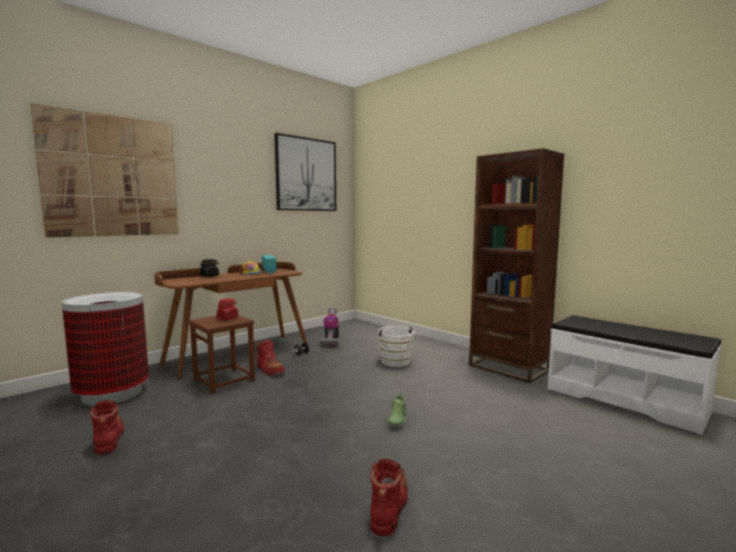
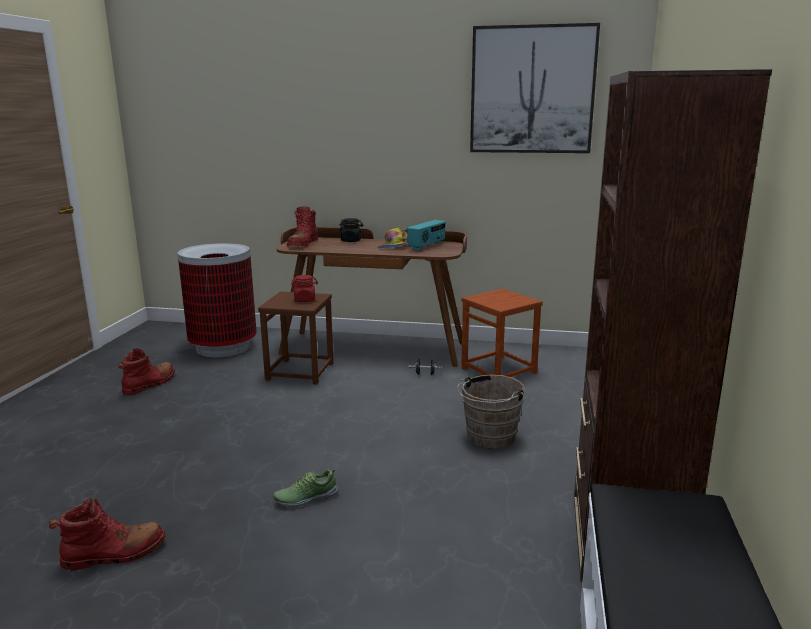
camera: 55 degrees right, 10 degrees up
(112, 176) = (261, 114): picture -> none
(270, 370) = (354, 379): red boot -> red boot (302, 244)
(331, 340) = (499, 370): vacuum cleaner -> brown stool
(396, 362) = (488, 438): white bucket -> brown bucket

